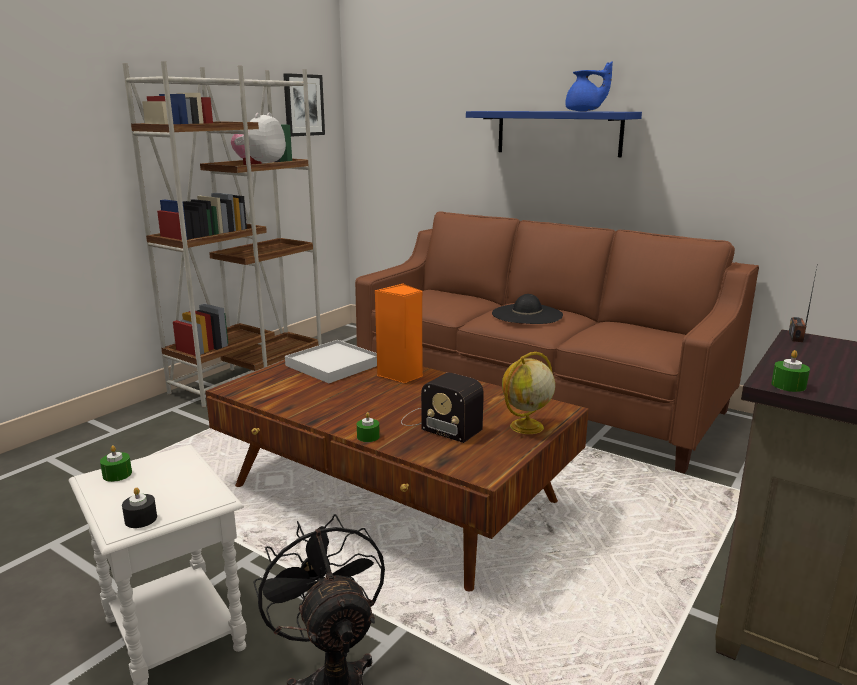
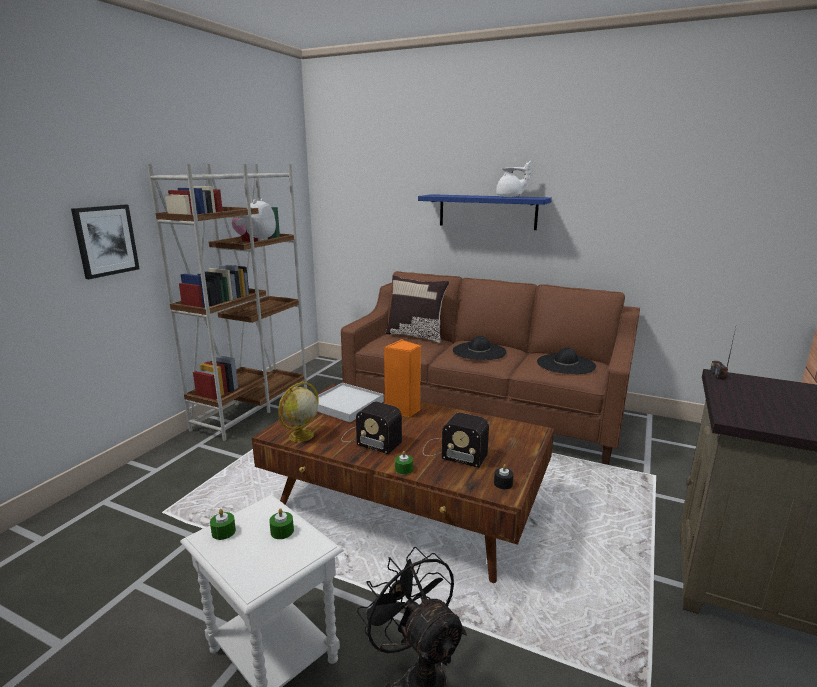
camera: 10 degrees left, 0 degrees up
(141, 519) = (265, 574): black candle -> black candle (503, 483)
(303, 105) = (281, 189): picture -> picture (105, 240)
(343, 402) = (369, 439): none -> radio
(455, 294) = (416, 336): none -> pillow
(526, 427) = (518, 449): globe -> globe (301, 436)
(584, 111) = (510, 197): blue teapot -> white teapot
(637, 334) = (566, 364): none -> black hat
(788, 385) = (743, 420): green candle -> green candle (282, 531)

